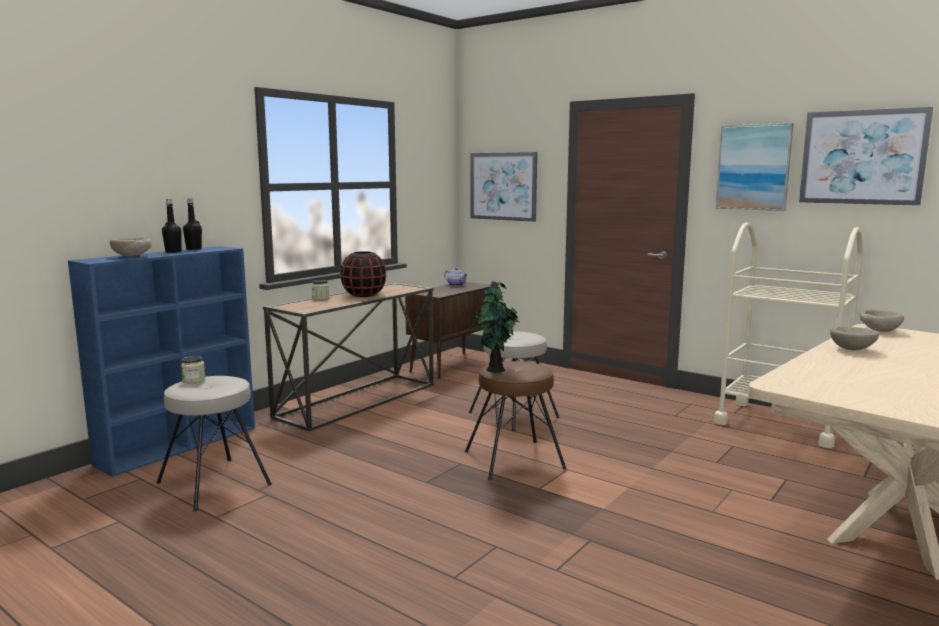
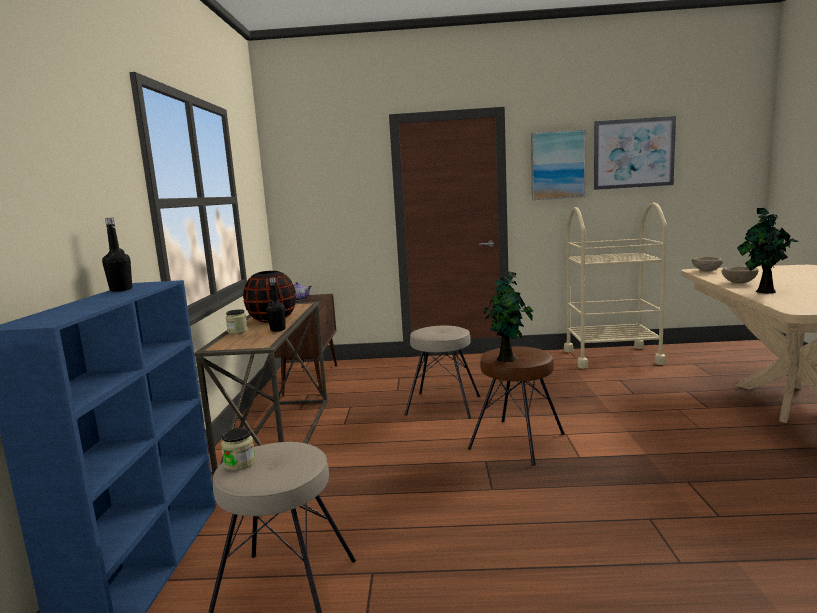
camera: 35 degrees left, 0 degrees up
(132, 256) = (77, 309): beige bowl -> none
(173, 252) = (108, 296): black bottle -> black bottle (278, 330)
(503, 186) = (323, 198): picture -> none
(833, 363) = (763, 291): none -> potted plant

